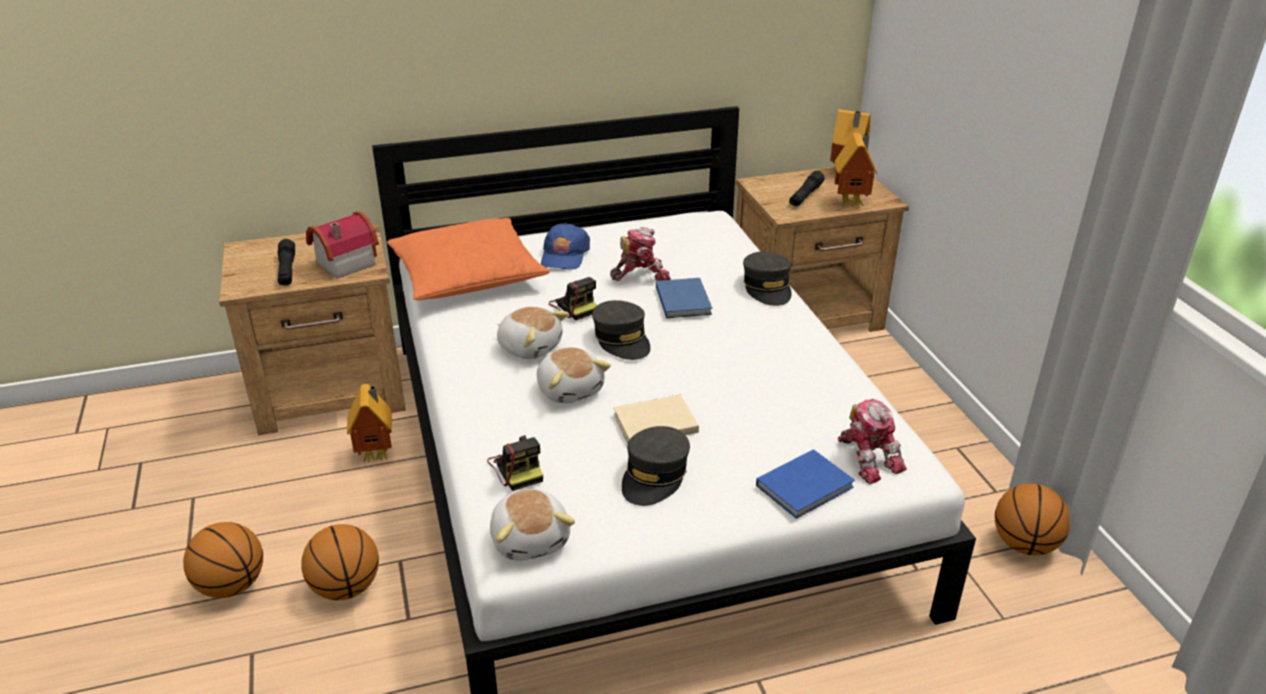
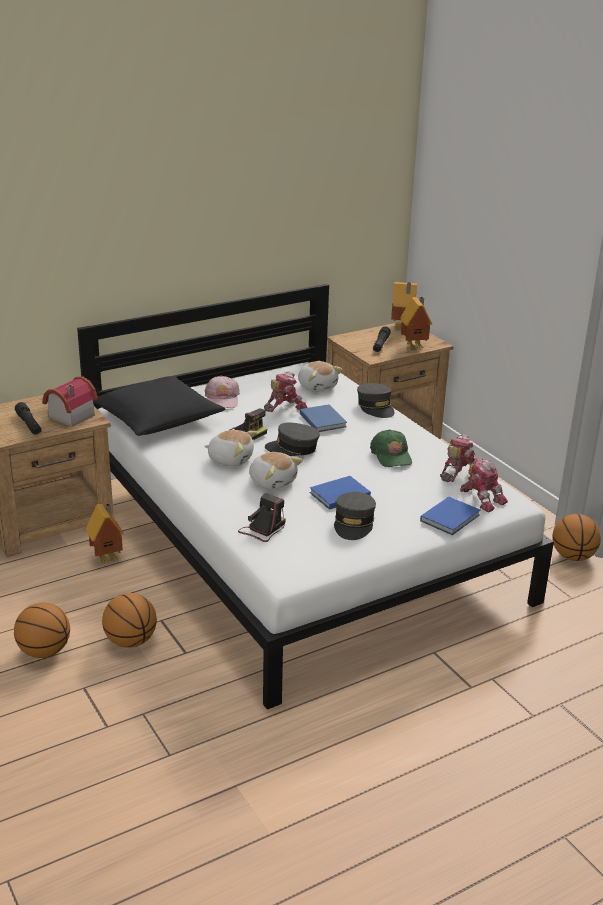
camera: 15 degrees left, 5 degrees down
(467, 275) = (157, 418): orange pillow -> black pillow
(517, 468) = (263, 529): camera -> camera turned 105 degrees counterclockwise
(531, 539) = (293, 566): plush toy -> plush toy (317, 386)
(564, 255) = (222, 399): blue cap -> pink cap
(622, 340) = (292, 448): grey cap -> grey cap turned 135 degrees clockwise
(653, 423) = (338, 495): beige book -> blue book
(758, 367) = (391, 455): none -> green cap
(846, 407) = (457, 472): none -> toy robot

